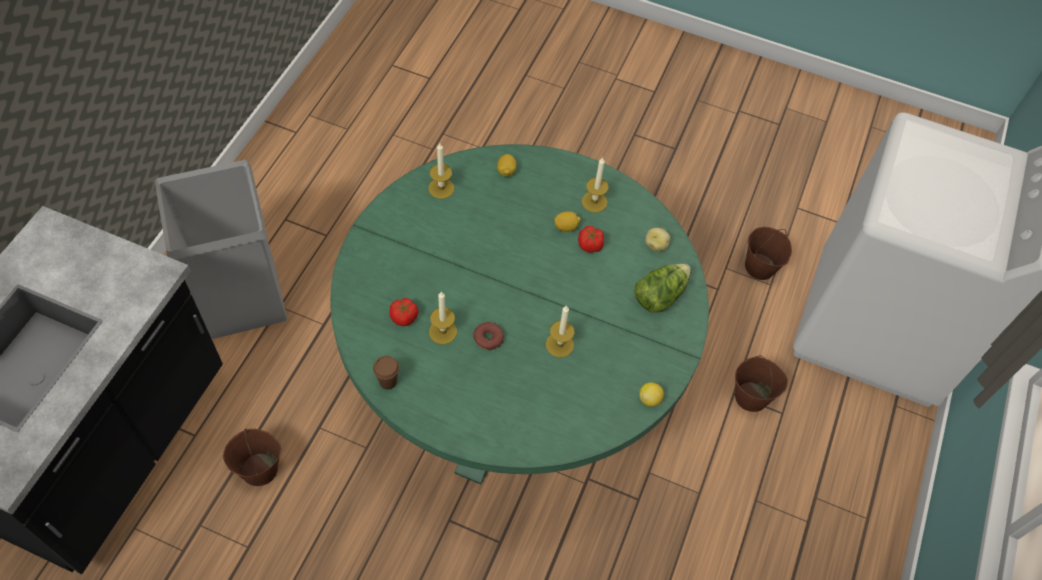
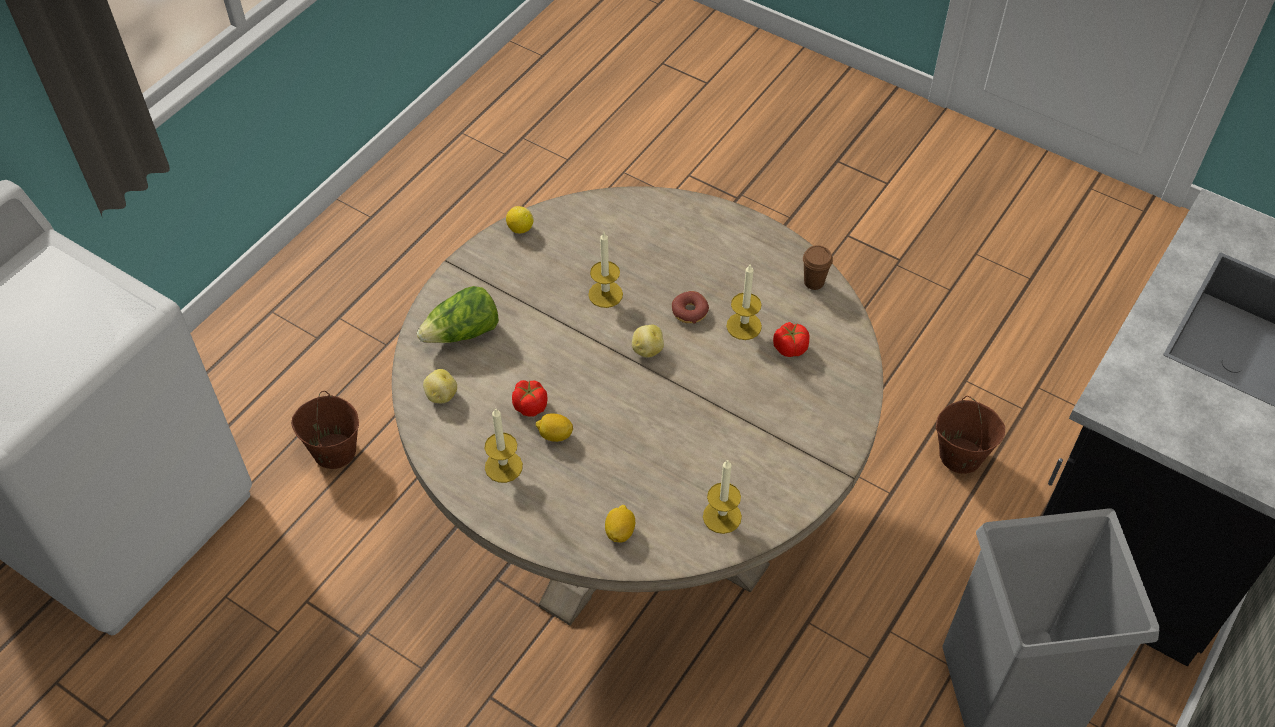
camera: 165 degrees left, 5 degrees down
(512, 385) = (637, 508): green dining table -> beige dining table
(515, 300) = (647, 349): none -> potato
(760, 267) = (226, 625): brown bucket -> none

